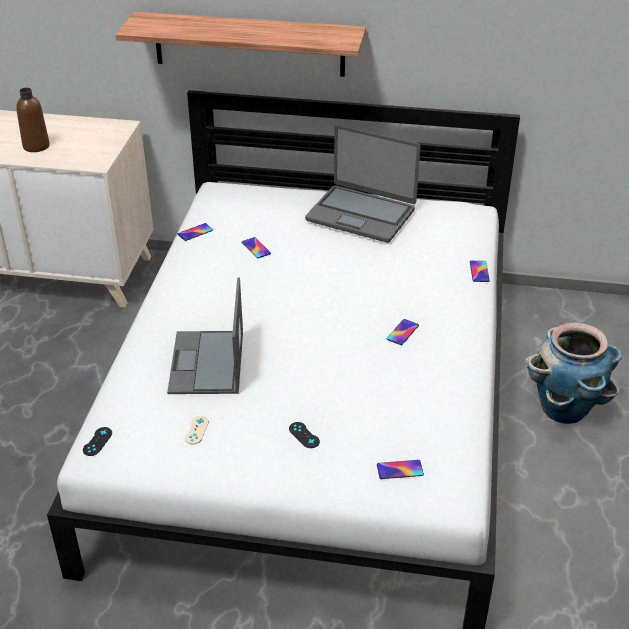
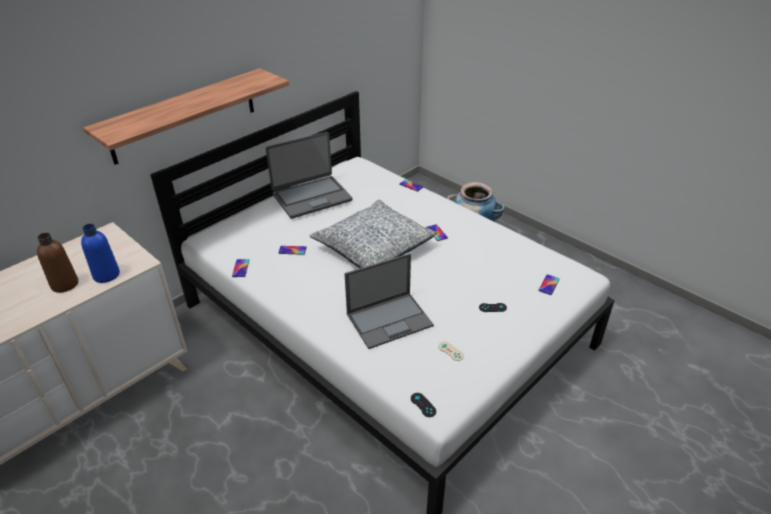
camera: 55 degrees left, 0 degrees up
(65, 157) = (106, 275): none -> blue bottle
(207, 363) = (390, 319): laptop -> laptop turned 60 degrees counterclockwise
(320, 298) = (374, 247): none -> pillow

